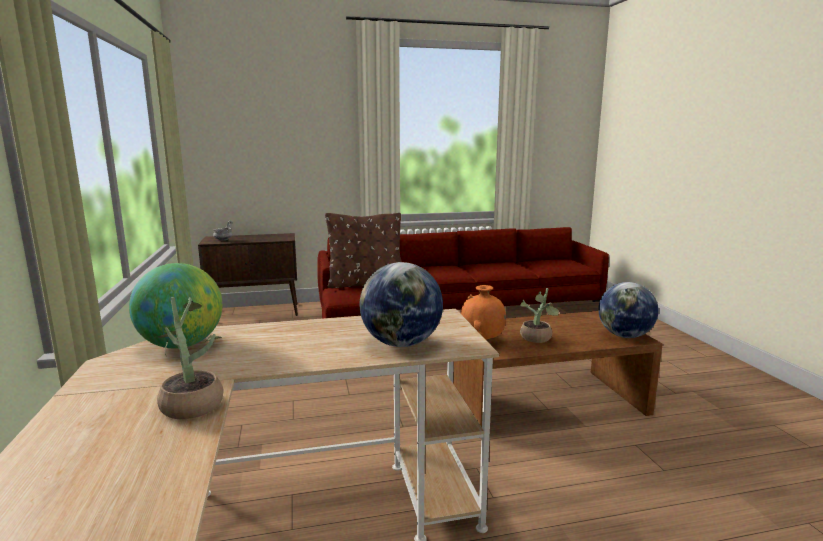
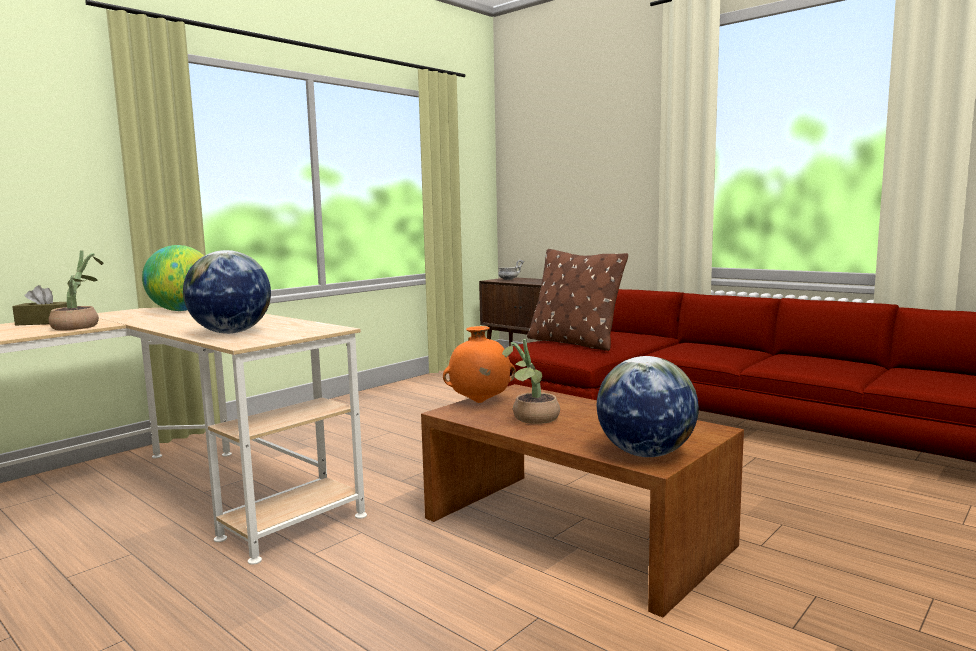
camera: 55 degrees right, 5 degrees down
(85, 424) = (44, 322): none -> brown tissue box

